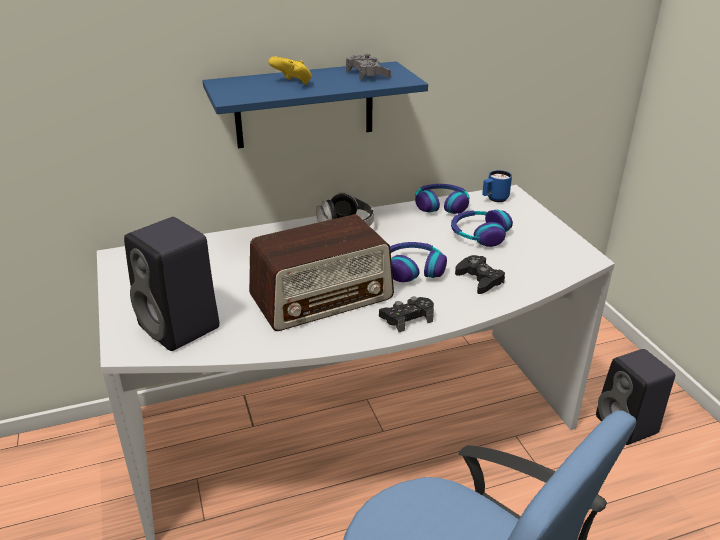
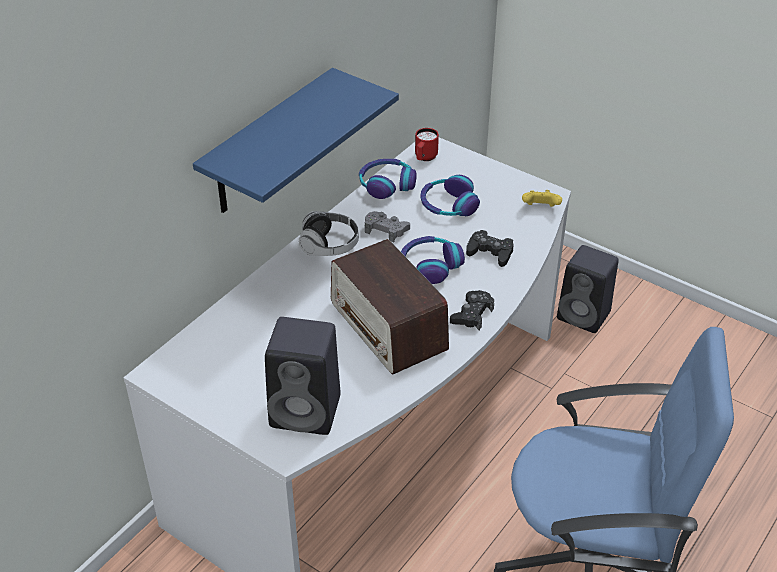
camera: 35 degrees left, 10 degrees up
(293, 83) = (286, 137): yellow game controller -> yellow game controller (540, 208)
(322, 297) = (388, 327): radio -> radio turned 120 degrees clockwise
(367, 74) = (333, 98): grey game controller -> grey game controller (386, 230)
(494, 199) = (424, 158): blue mug -> red mug

